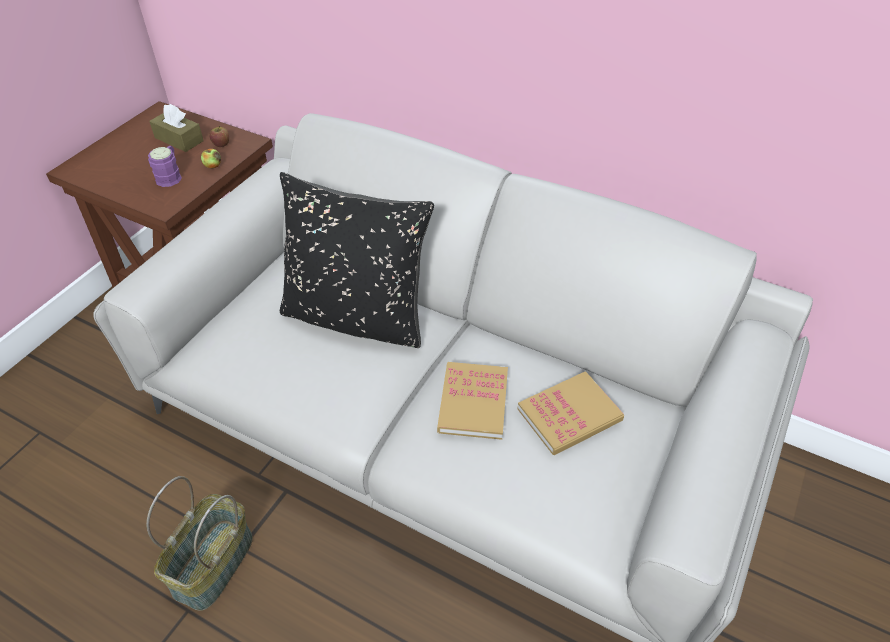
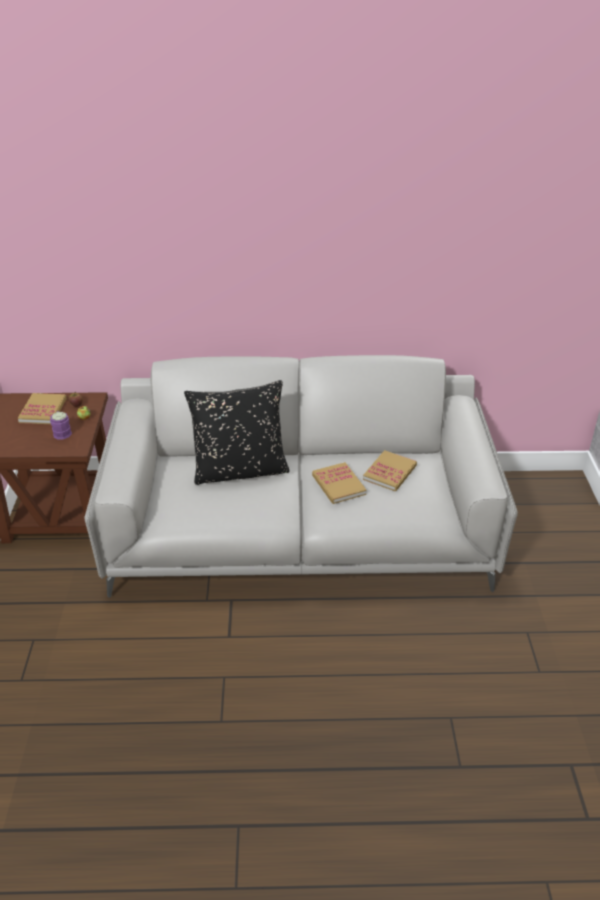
camera: 30 degrees left, 10 degrees down
(179, 139) = (43, 410): brown tissue box -> book
(214, 566) = (220, 651): basket -> none

